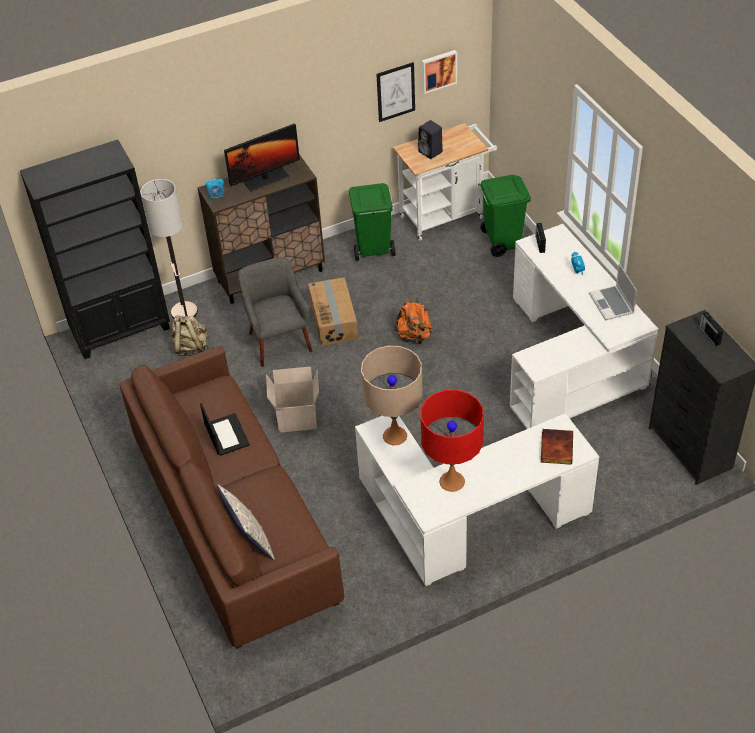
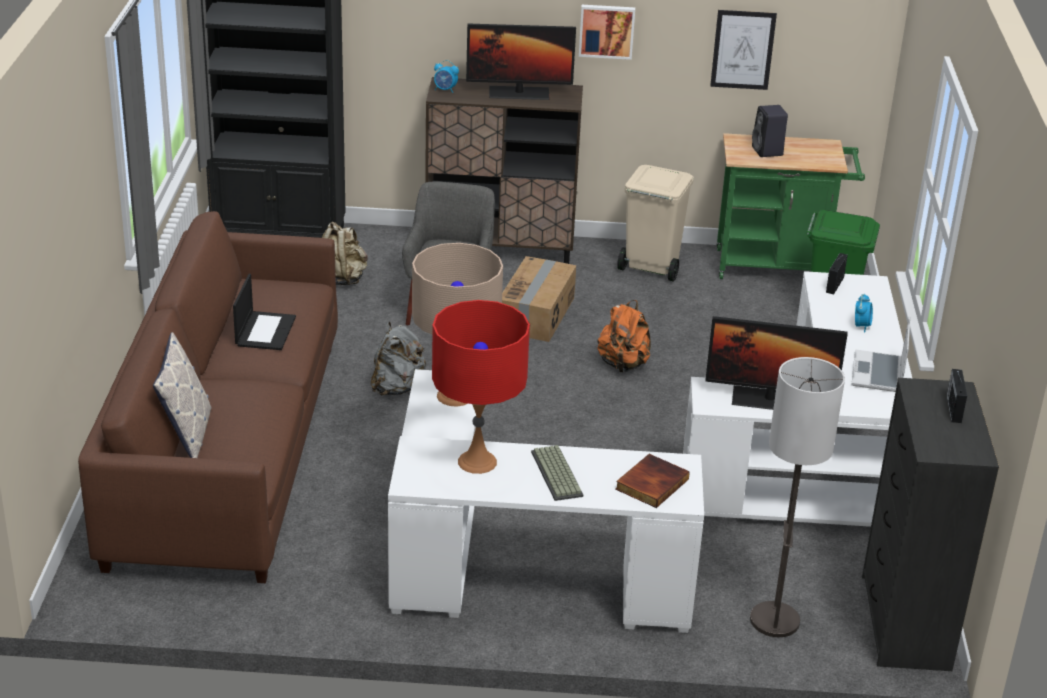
camera: 25 degrees right, 15 degrees down
(184, 312) = (367, 246): floor lamp -> floor lamp (775, 621)
(296, 419) = (397, 387): cardboard box -> grey backpack
(373, 250) = (650, 267): green trash can -> beige trash can
(438, 70) = (813, 42): picture -> picture (606, 31)
(446, 215) = (778, 267): white cart -> green cart
(502, 467) = (558, 474): none -> keyboard
(566, 351) = (769, 400): none -> monitor

